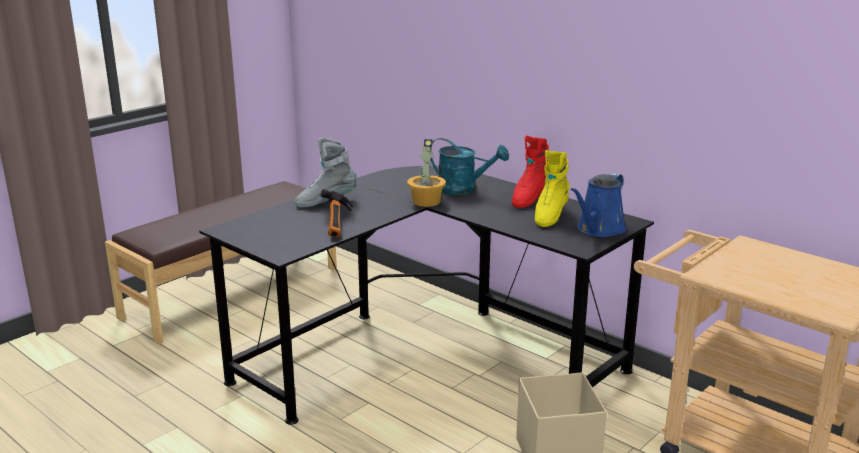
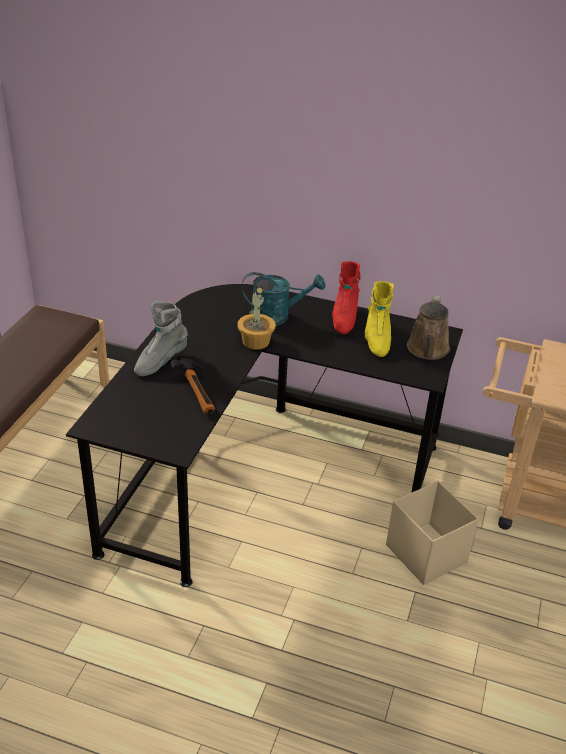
camera: 25 degrees left, 15 degrees up
(599, 230) = (427, 350): blue watering can -> brown watering can

